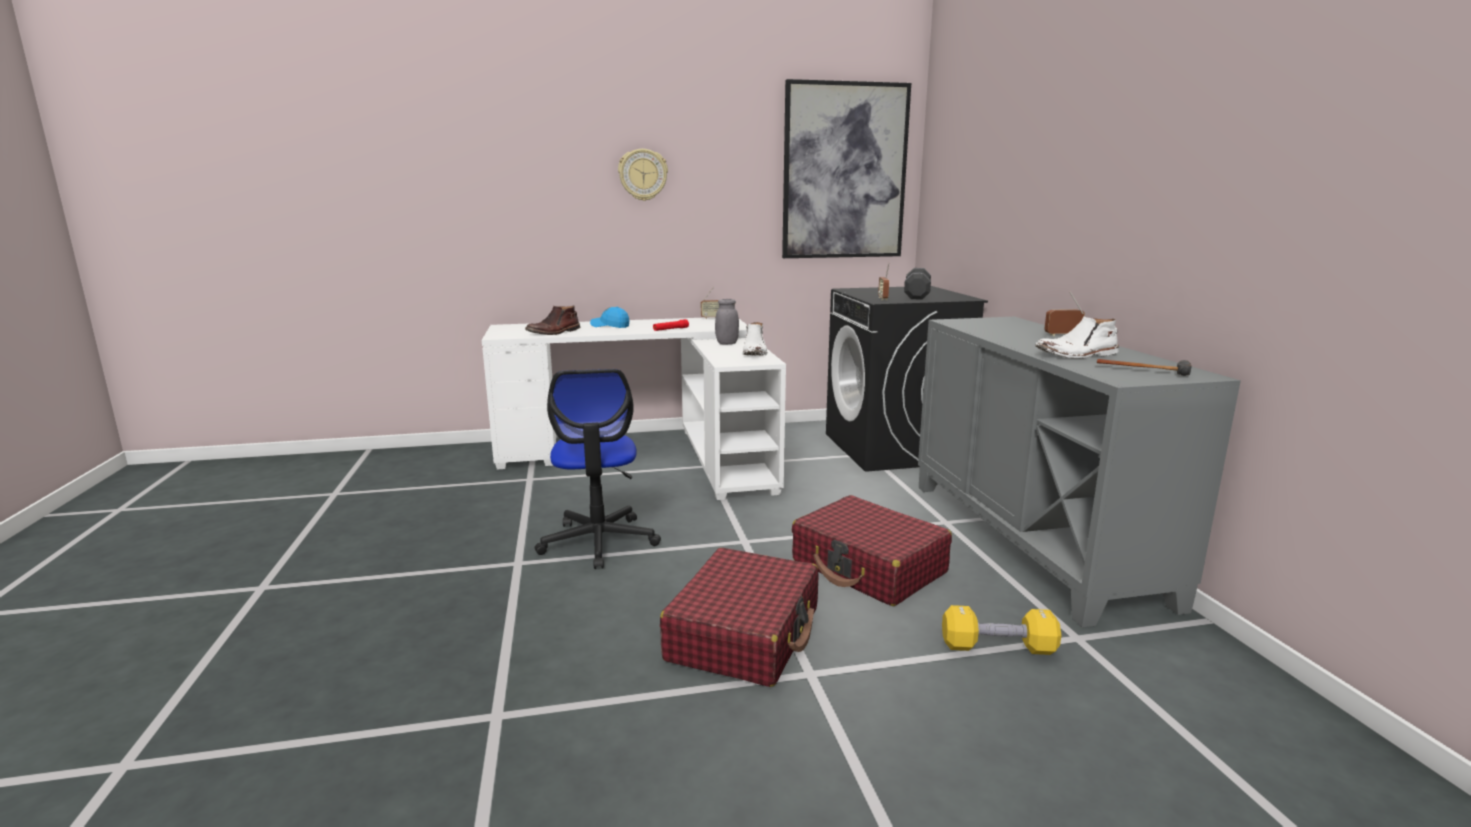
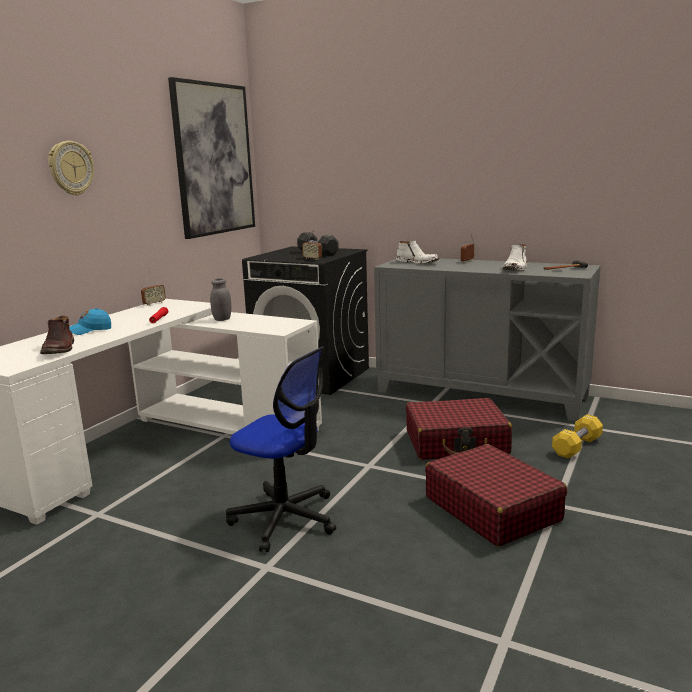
camera: 50 degrees left, 0 degrees up
(755, 352) = (269, 319): white boot -> white boot (417, 262)

